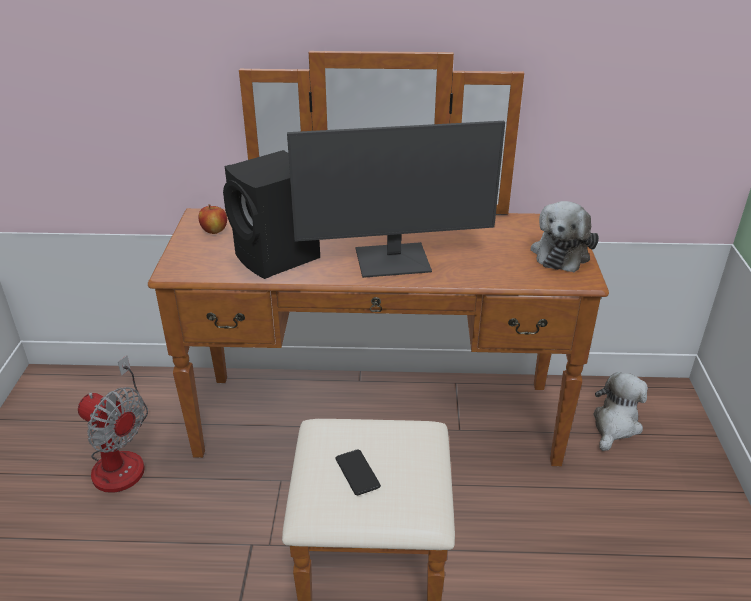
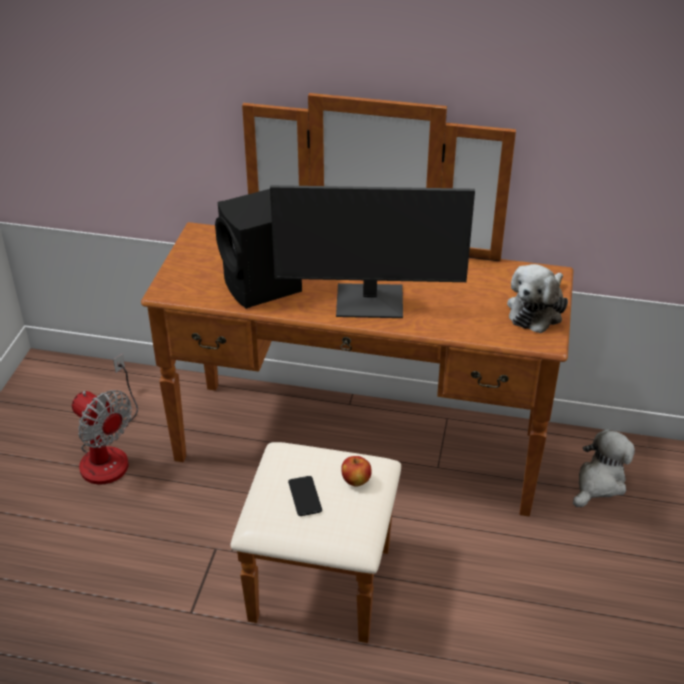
camera: 10 degrees right, 5 degrees up
(214, 231) = (209, 251): apple -> apple (356, 481)

